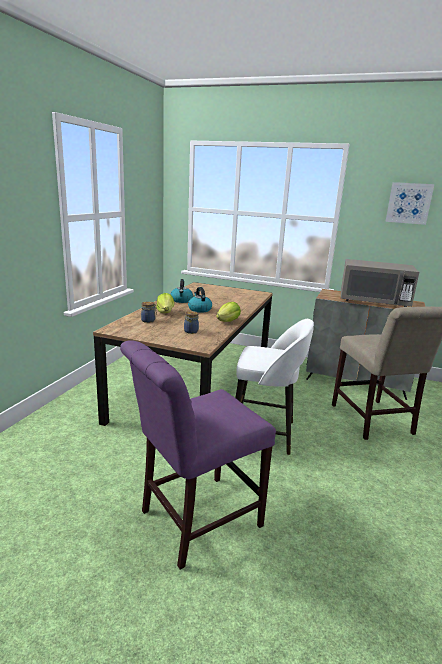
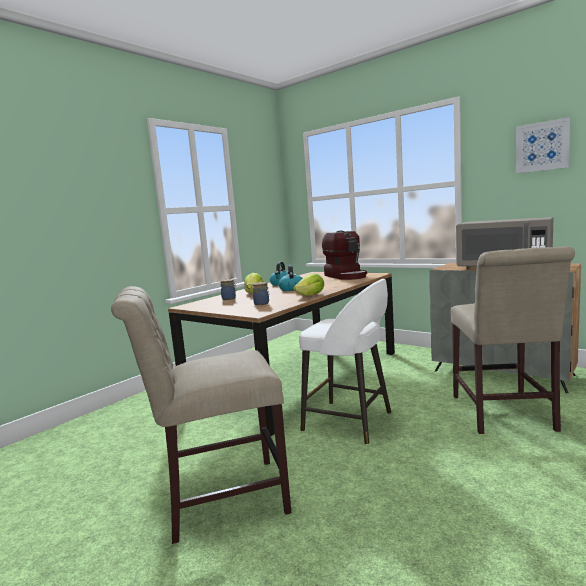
camera: 20 degrees right, 10 degrees down
(194, 520) = (218, 499): purple chair -> beige chair
(234, 293) = (346, 276): none -> coffee machine

